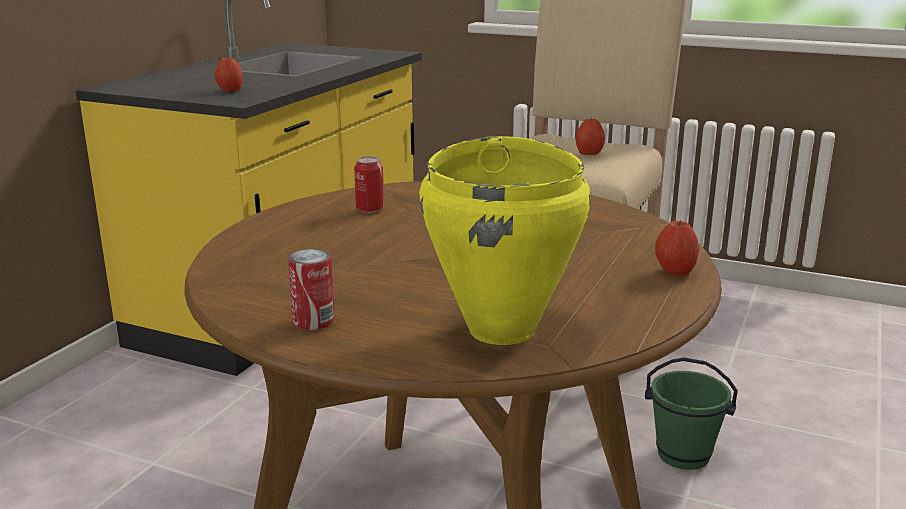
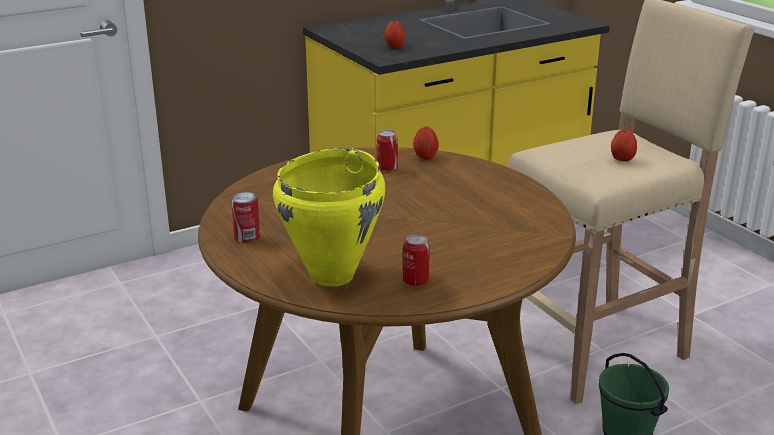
camera: 35 degrees right, 5 degrees up
(605, 306) = (415, 281): none -> can
(675, 272) = (502, 274): apple -> apple (425, 157)

